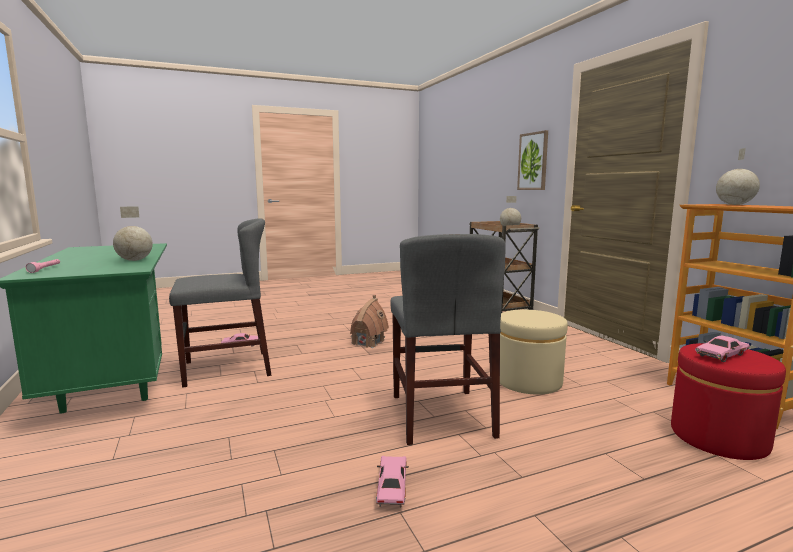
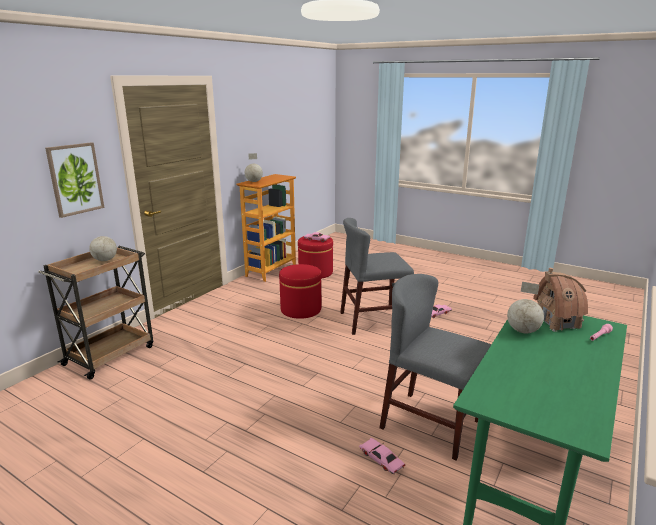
camera: 125 degrees left, 10 degrees up
(368, 342) = (290, 386): toy house -> toy house (557, 322)
(441, 415) = (373, 320): grey chair -> grey chair turned 150 degrees counterclockwise
(528, 381) = (301, 309): beige ottoman -> red ottoman

